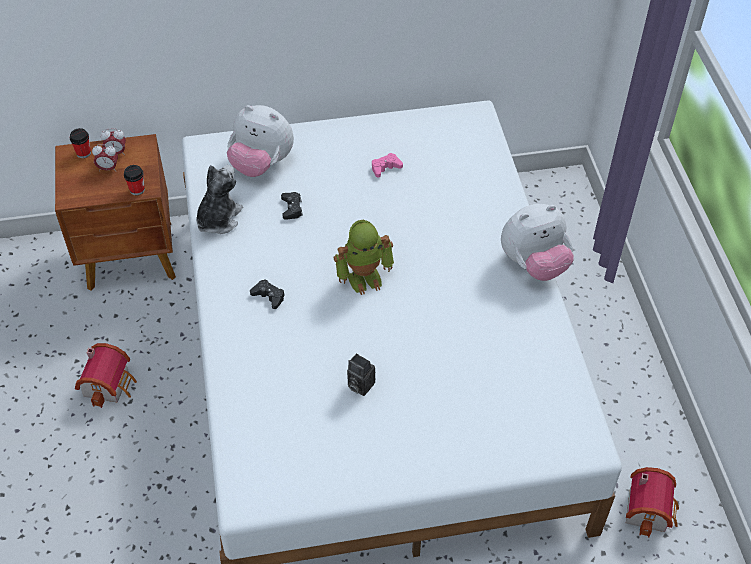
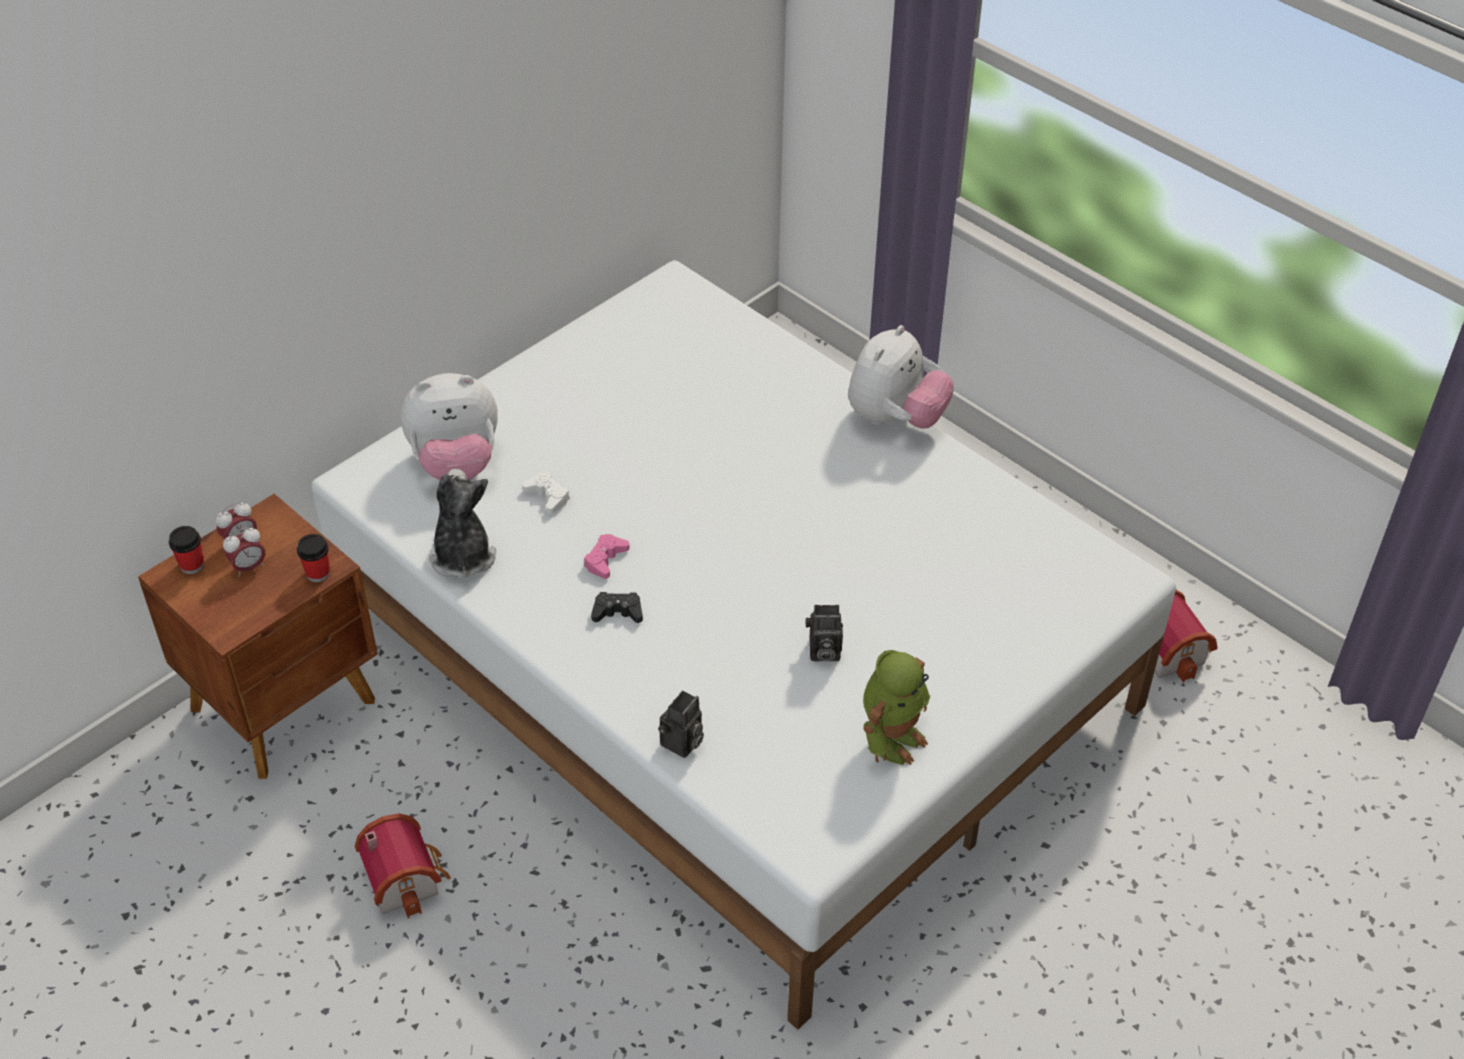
camera: 35 degrees left, 5 degrees down
(233, 393) = (682, 744): none -> camera
(292, 208) = (547, 497): black game controller -> white game controller
(364, 277) = (714, 530): toy robot -> toy robot (892, 738)
(385, 168) = (621, 394): pink game controller -> pink game controller (605, 560)

